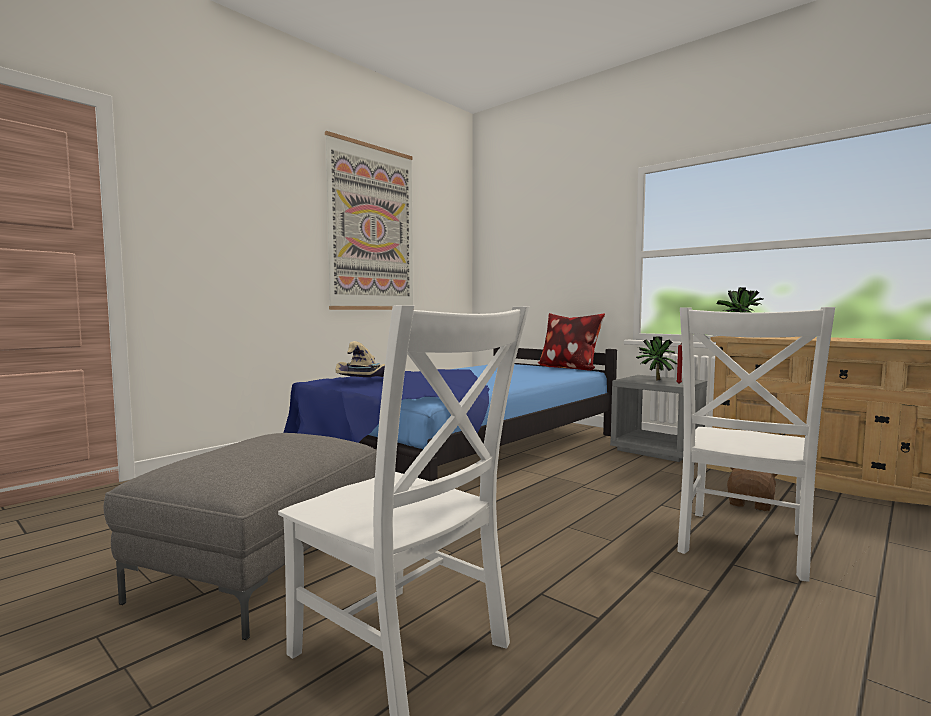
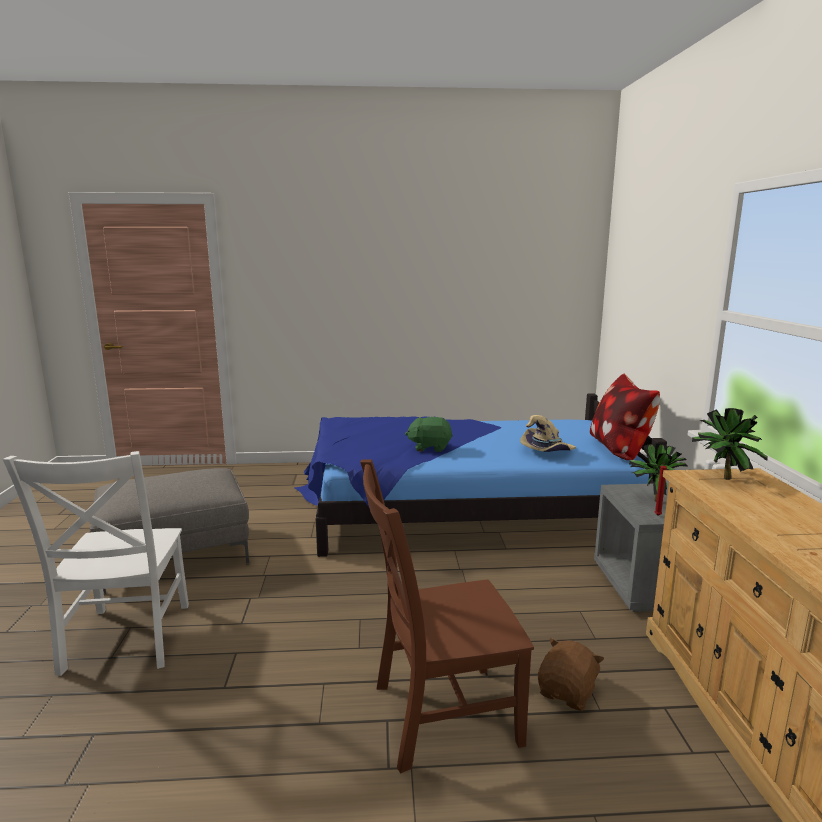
camera: 45 degrees right, 10 degrees up
(364, 381) = (353, 429): beige hat -> beige hat (546, 451)
(372, 228) = (449, 262): picture -> none
(463, 381) = (430, 447): none -> green plush toy
(741, 545) = (439, 715): white chair -> brown chair
(751, 504) = (567, 693): brown plush toy -> brown plush toy turned 45 degrees counterclockwise

